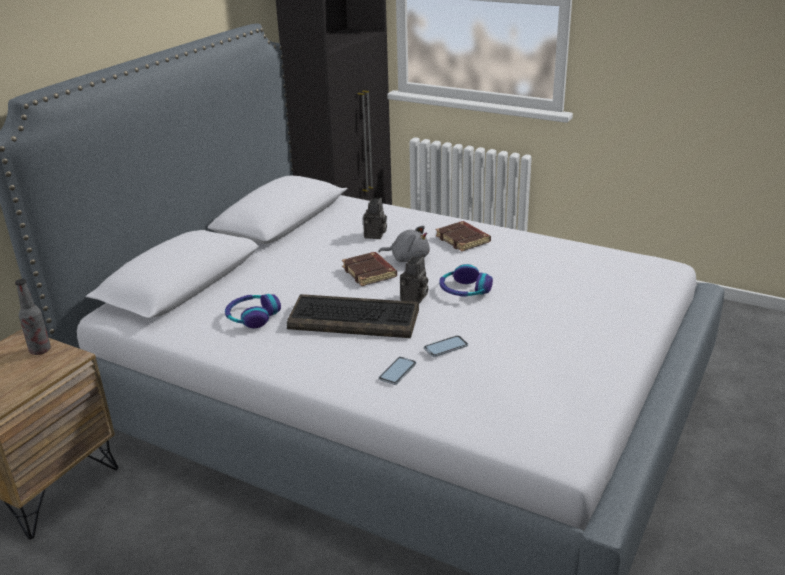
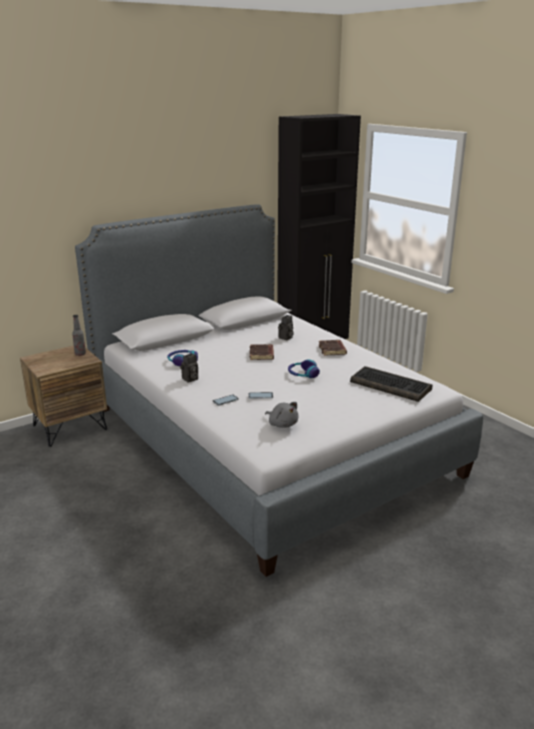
camera: 25 degrees right, 5 degrees down
(355, 319) = (230, 373): keyboard -> keyboard (391, 385)
(408, 259) = (290, 353): grey plush toy -> grey plush toy (282, 424)
(414, 299) = (271, 372): camera -> camera (190, 379)

